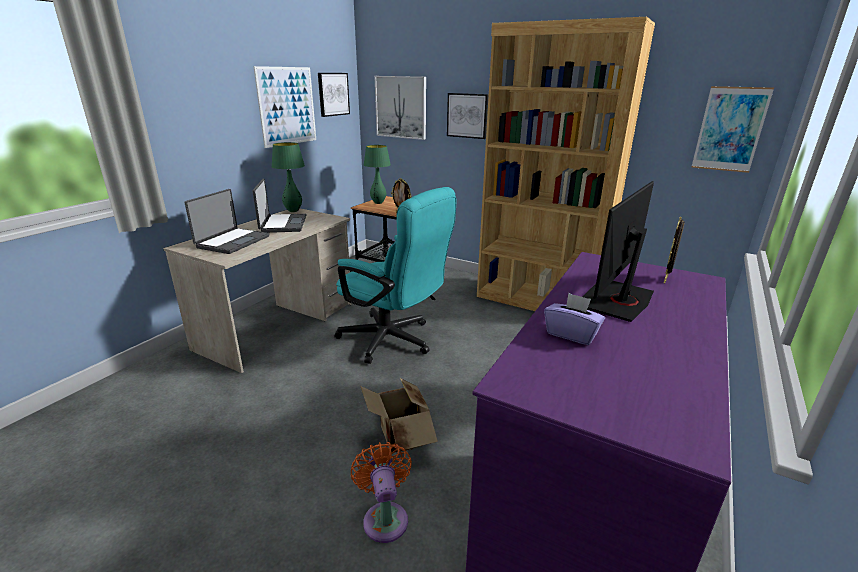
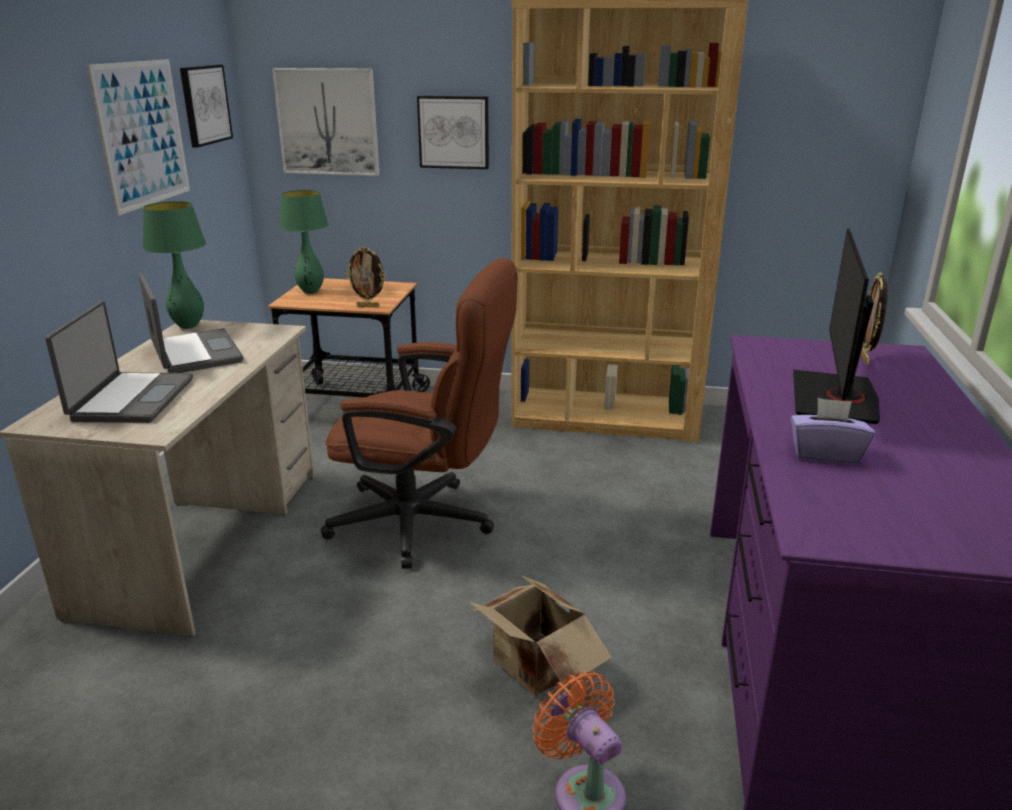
camera: 20 degrees left, 0 degrees up
(393, 341) = (426, 524): turquoise office chair -> brown office chair
(730, 129) = (849, 138): picture -> none

